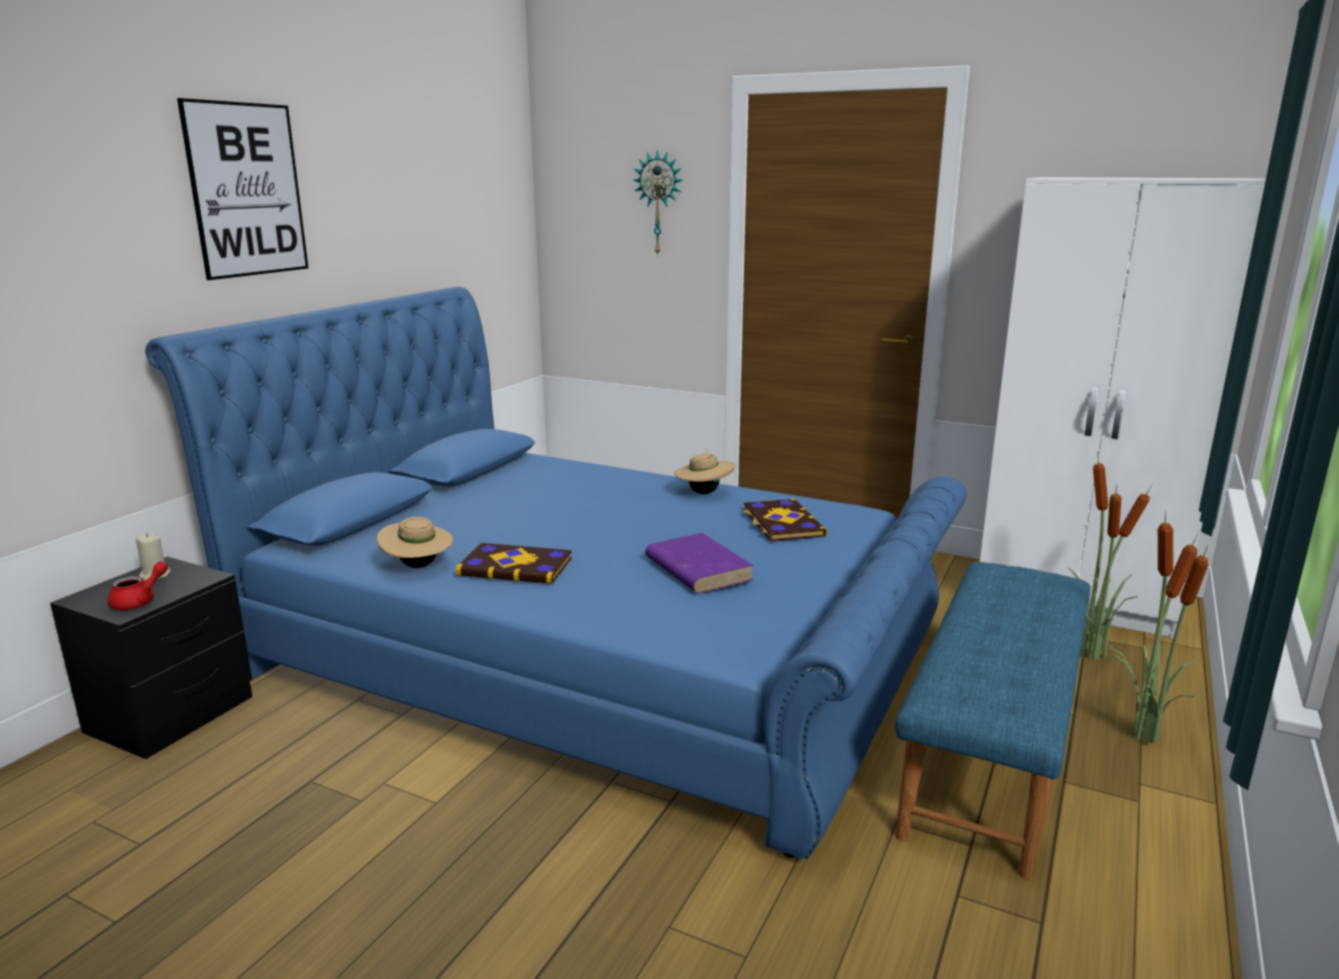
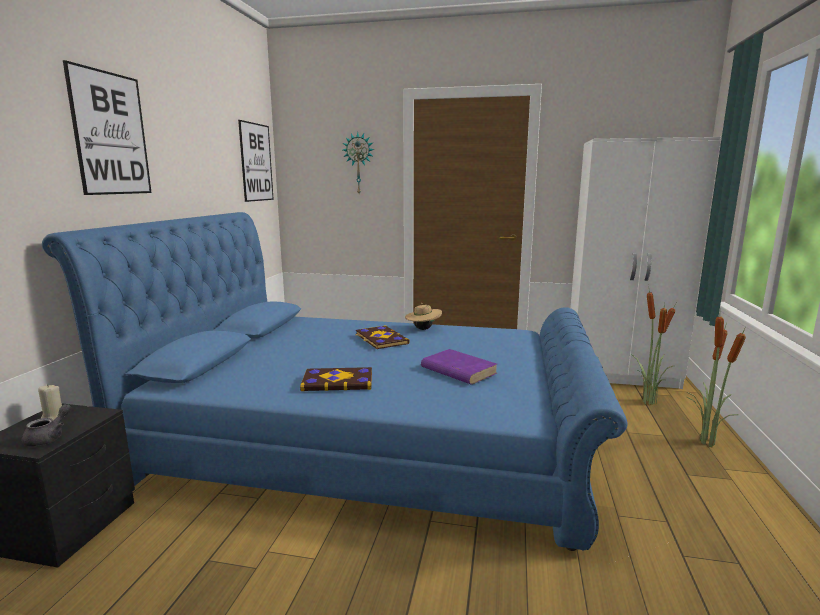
camera: 15 degrees left, 5 degrees down
(140, 601) = (49, 437): red teapot -> grey teapot
(418, 566) = (267, 388): beige hat -> none
(495, 202) = (256, 162): none -> picture
(781, 523) = (483, 341): book -> book (380, 339)
(989, 750) = (637, 463): blue bench -> none

